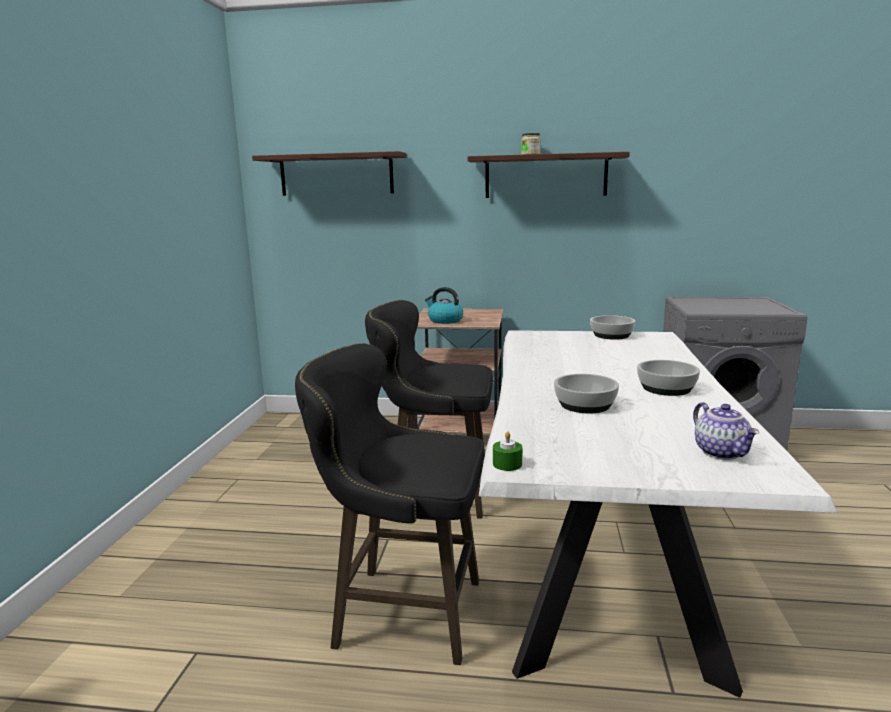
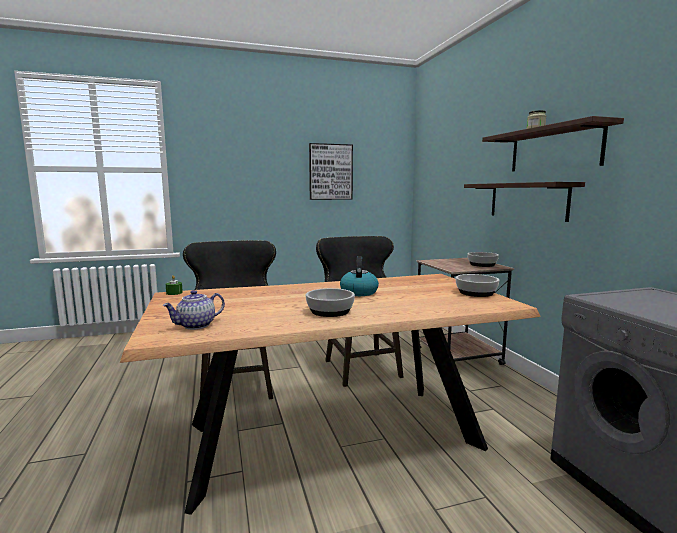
camera: 65 degrees right, 5 degrees down
(163, 197) = (330, 172): none -> picture
(336, 174) = (444, 158): shelf -> shelf (527, 200)
(444, 320) = (444, 263): kettle -> kettle (358, 292)
(585, 404) = (275, 297): bowl -> bowl (482, 265)
(601, 552) = (332, 436): white dining table -> brown dining table

